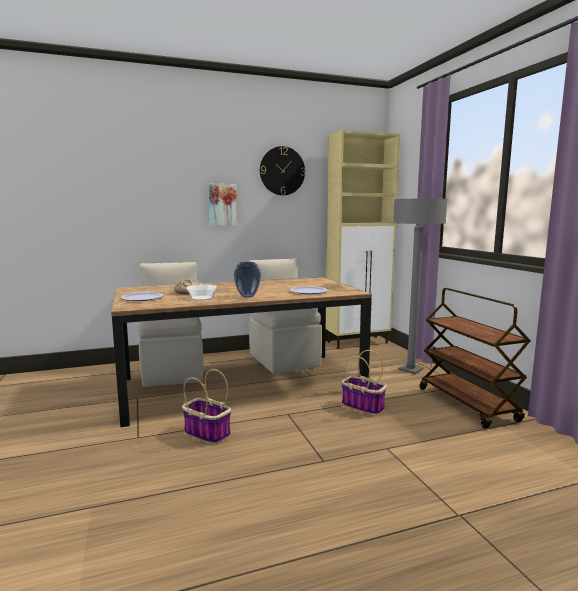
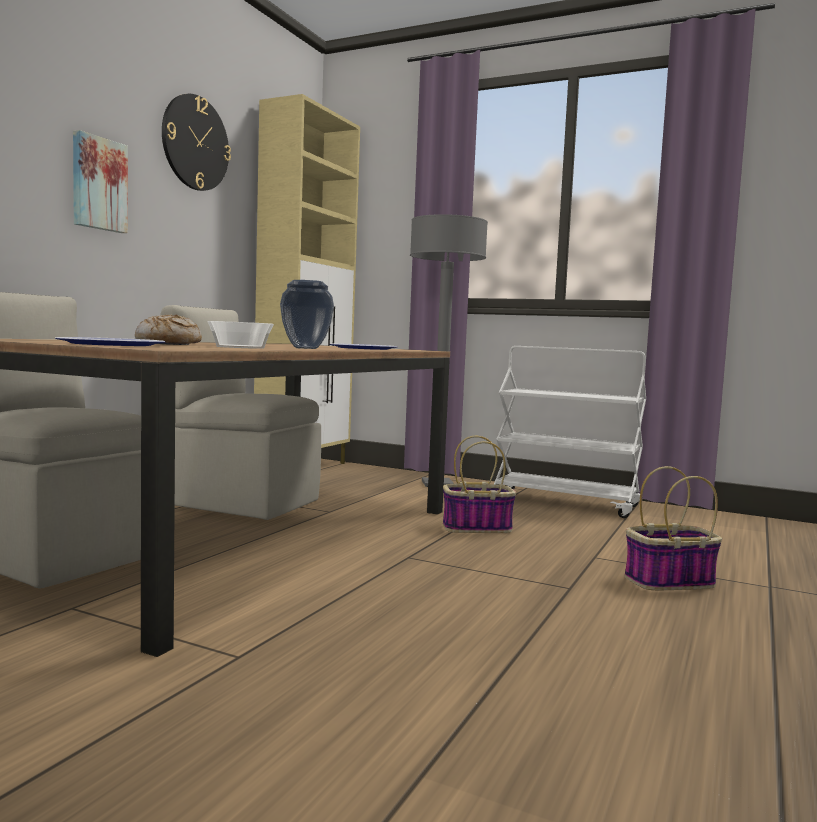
camera: 45 degrees left, 5 degrees down
(206, 433) = (351, 611): basket -> basket (669, 582)
(467, 404) = (565, 503): brown cart -> white cart

